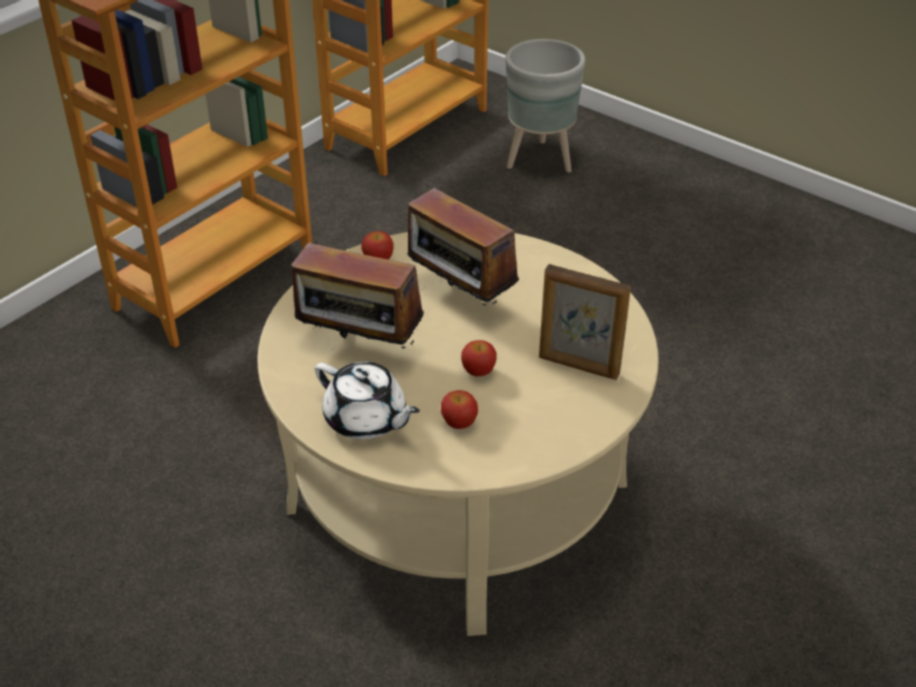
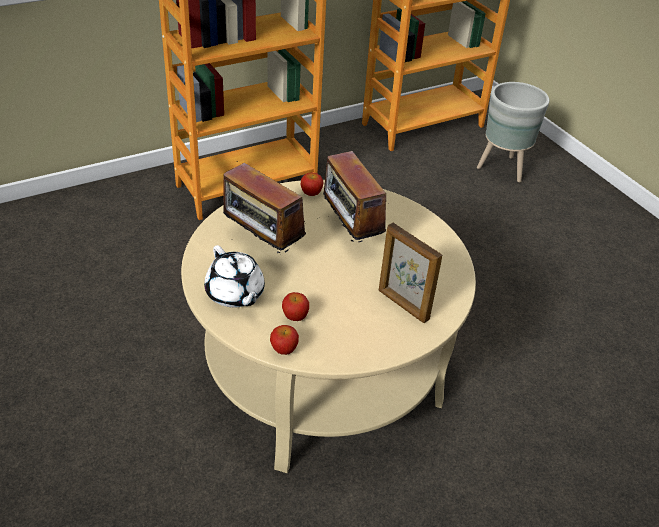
camera: 20 degrees right, 0 degrees up
(479, 371) = (331, 286): apple -> apple (284, 349)

